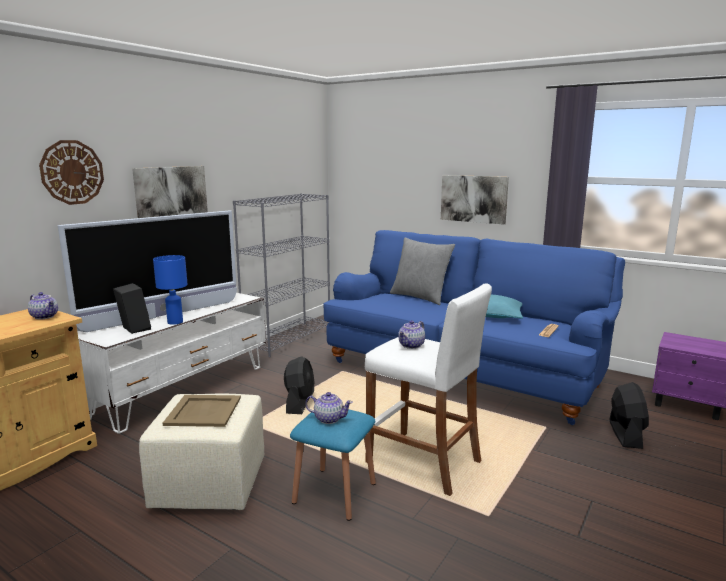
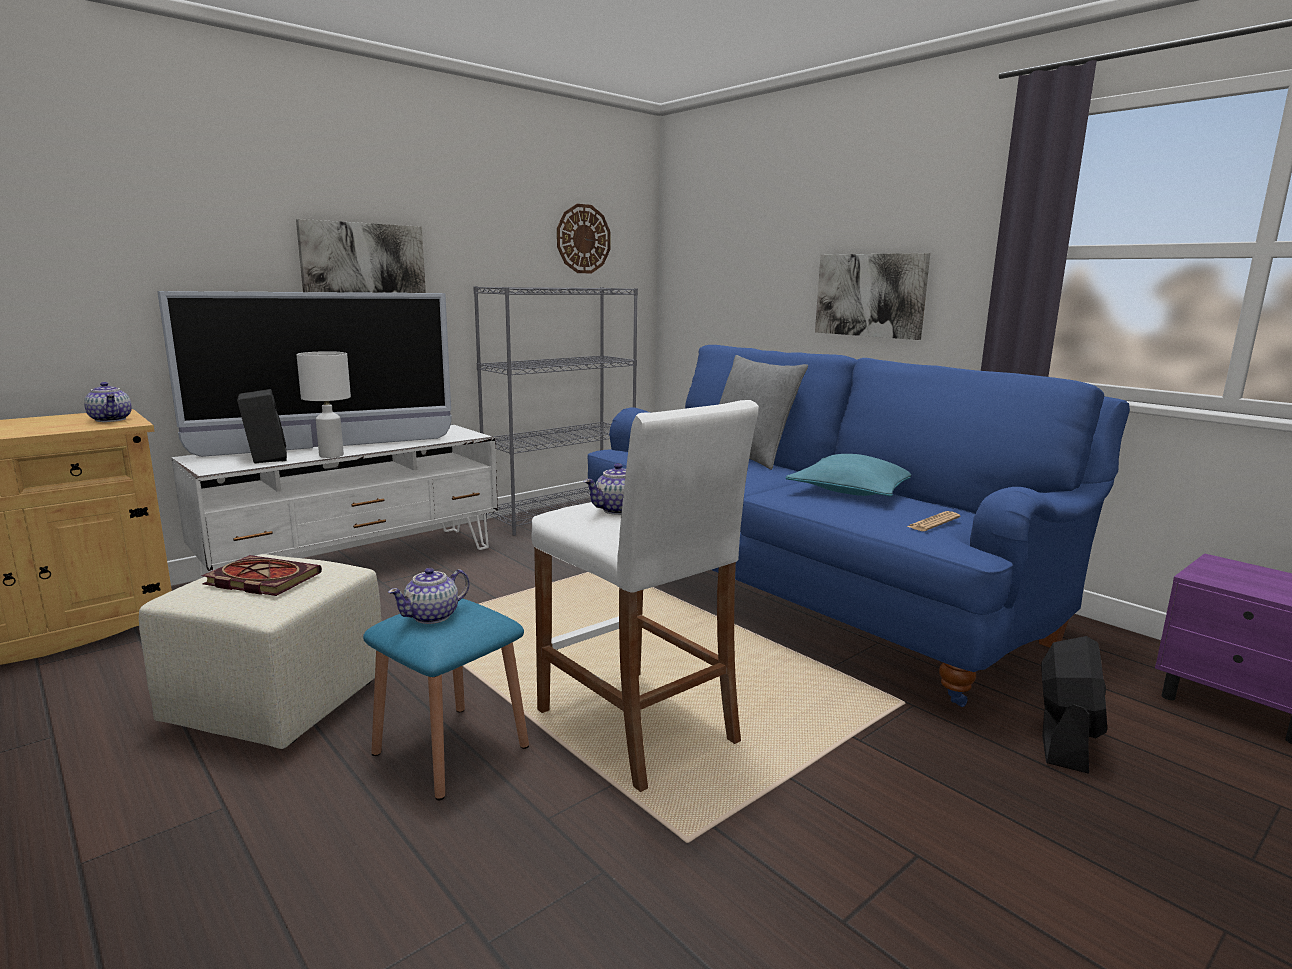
camera: 15 degrees right, 0 degrees up
(72, 172) = (192, 216): wall clock -> wall clock (583, 239)
(174, 322) = (330, 455): blue table lamp -> white table lamp
(203, 411) = (259, 580): beige tray -> book
(299, 403) = (506, 604): black fan -> none
(328, 419) = (433, 616): teapot -> teapot turned 105 degrees clockwise

